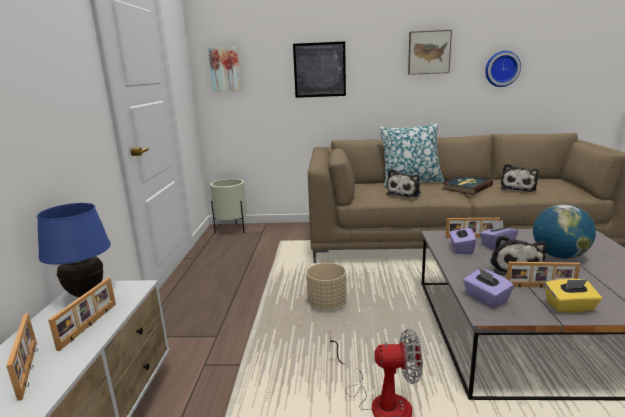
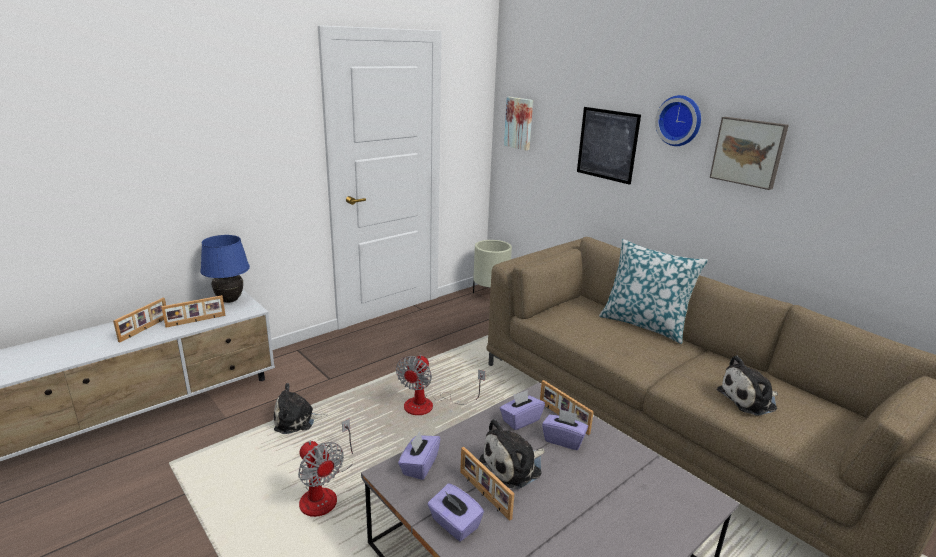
camera: 45 degrees right, 5 degrees up
(327, 304) = (429, 405): beige planter -> fan
(404, 194) = (595, 334): plush toy -> plush toy (297, 420)
(467, 187) = (687, 363): book -> none
(501, 69) = (867, 205): wall clock -> wall clock (680, 120)
(559, 256) = (588, 492): globe -> none
(570, 307) = (454, 524): yellow tissue box -> purple tissue box

